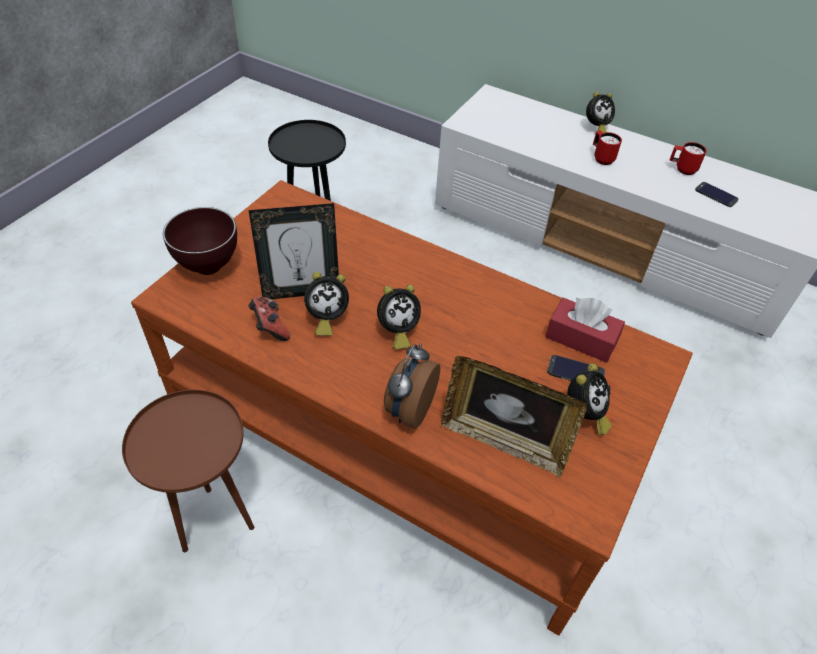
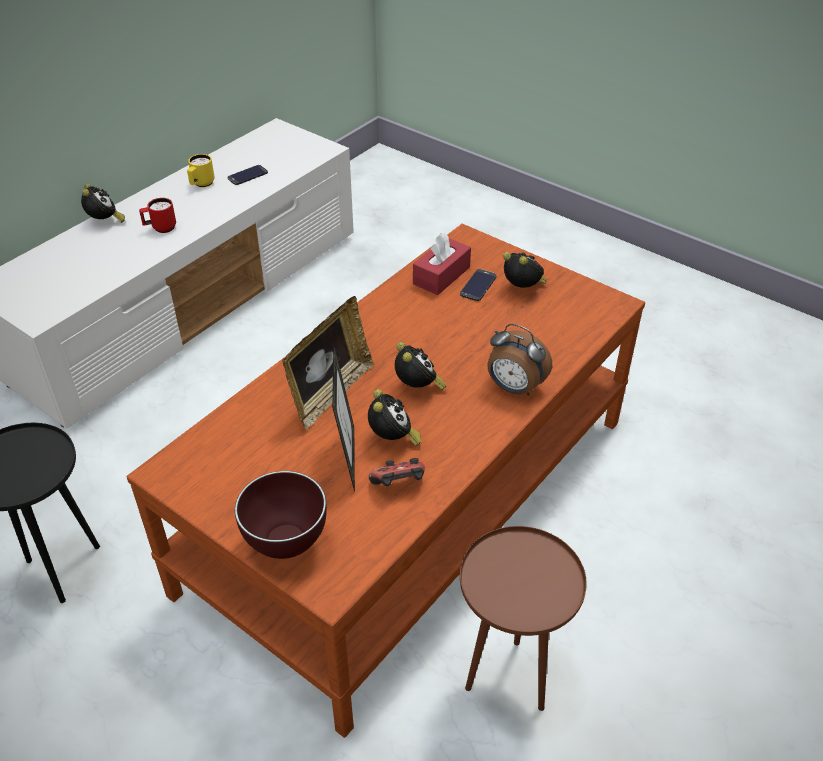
camera: 80 degrees left, 5 degrees down
(503, 440) = (547, 336): picture frame -> picture frame (330, 393)
(682, 169) = (201, 184): red mug -> yellow mug

